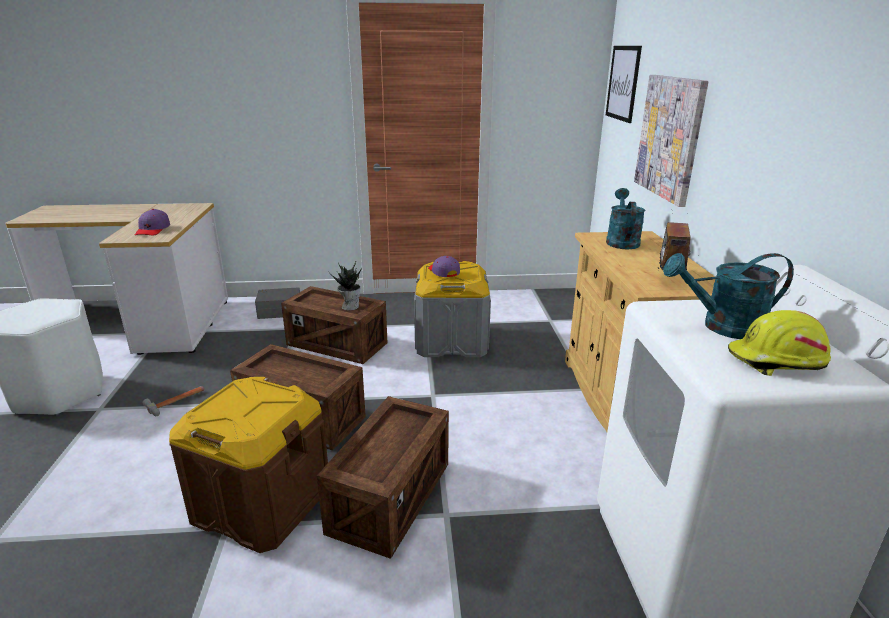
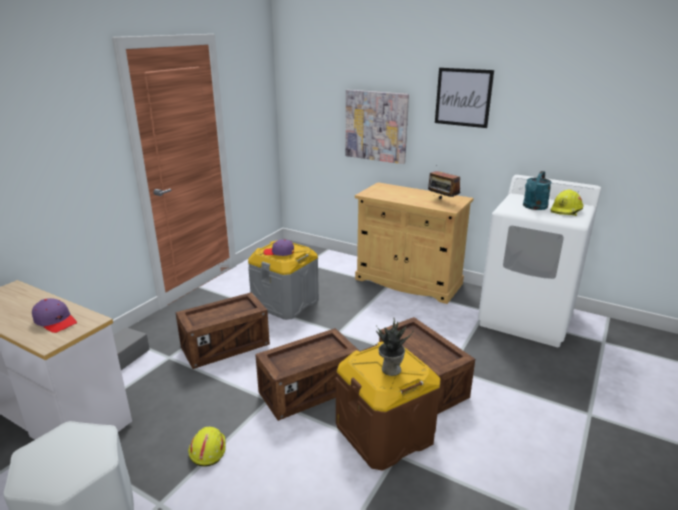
camera: 55 degrees left, 0 degrees up
(177, 401) = (207, 450): hammer -> yellow hard hat
(350, 306) = (237, 307): potted plant -> potted plant (390, 369)
(621, 241) = (383, 192): turquoise watering can -> none
(623, 83) = (304, 94): picture -> picture (463, 97)

